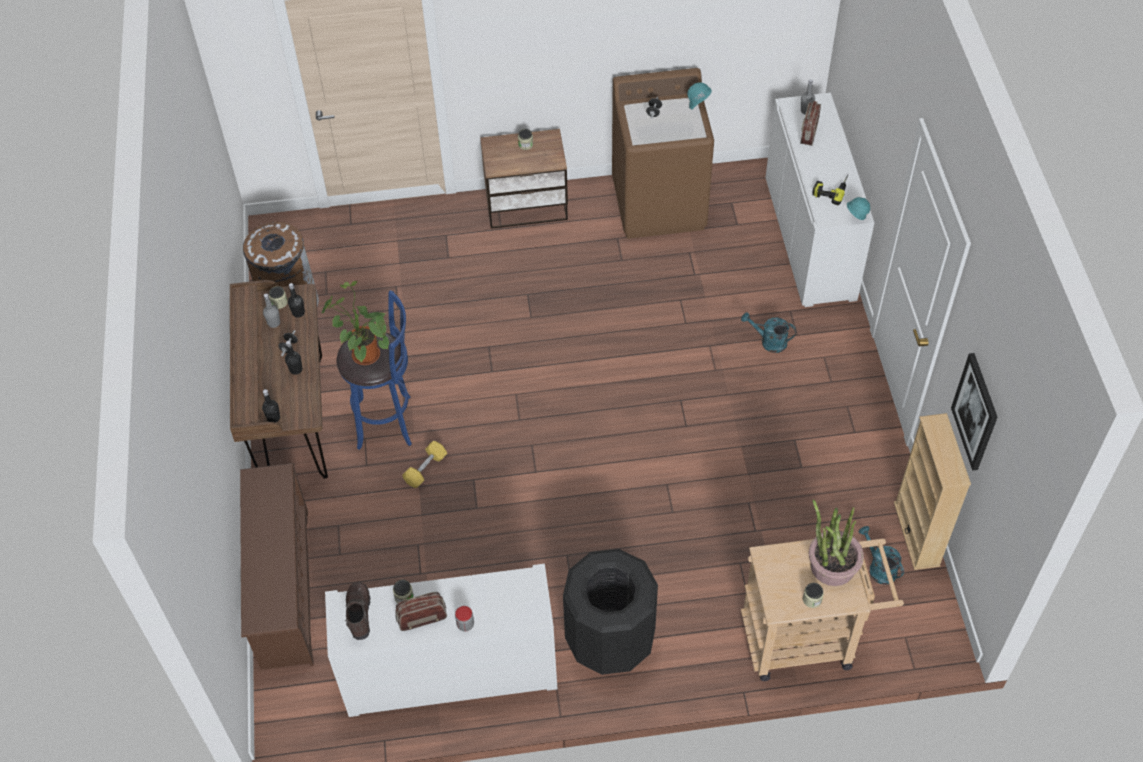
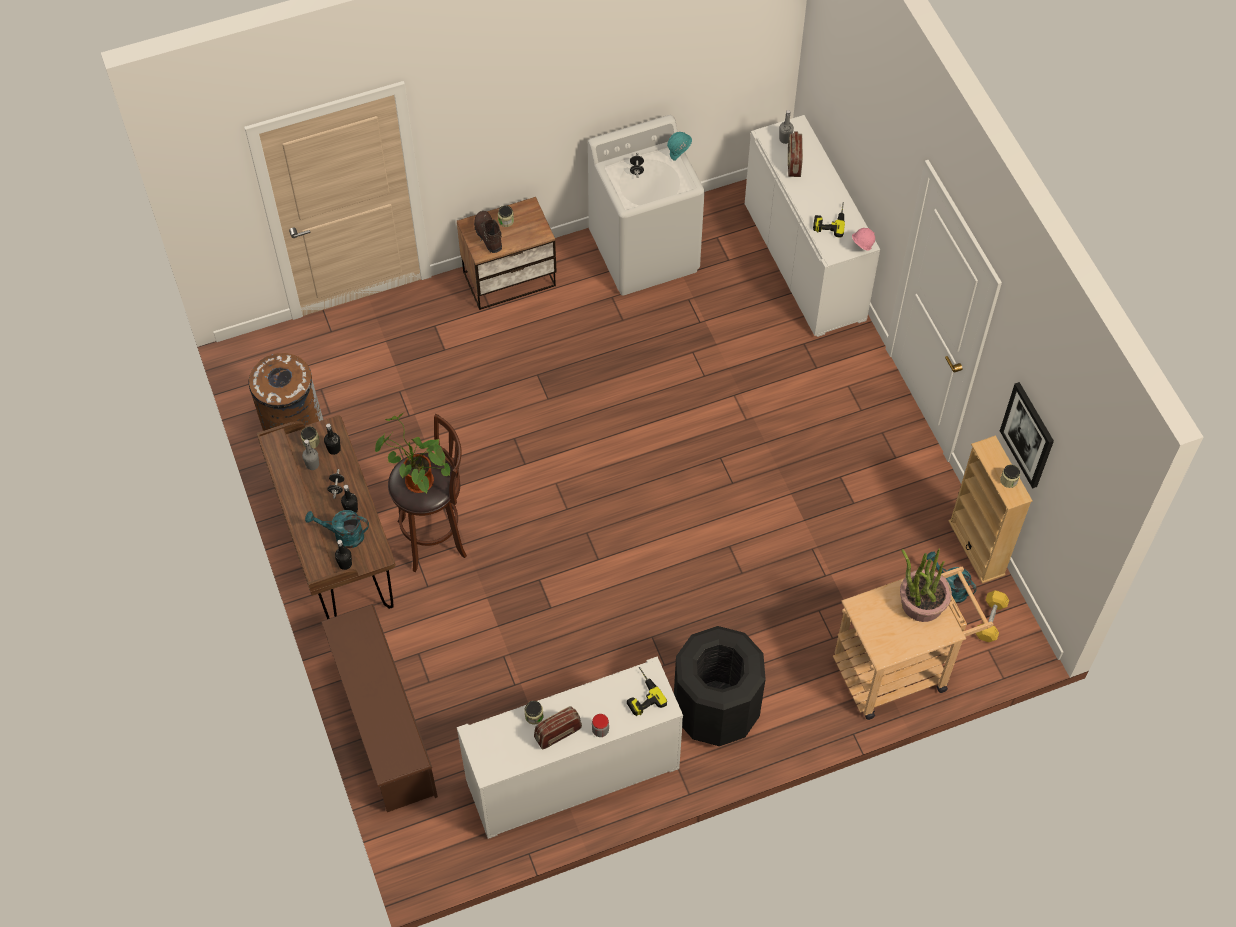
camera: 15 degrees left, 5 degrees up
(358, 614) = (496, 742): brown boot -> brown boot (488, 236)
(388, 422) = (436, 537): blue stool -> brown stool
(425, 469) = (488, 578): yellow dumbbell -> yellow dumbbell (990, 620)
(517, 597) = (640, 694): none -> power drill
(659, 204) = (645, 252): brown washing machine -> white washing machine
(769, 342) = (791, 380): turquoise watering can -> turquoise watering can (343, 536)
(812, 599) = (911, 638): jar -> jar (1008, 480)
(855, 218) = (861, 247): turquoise hard hat -> pink hard hat

